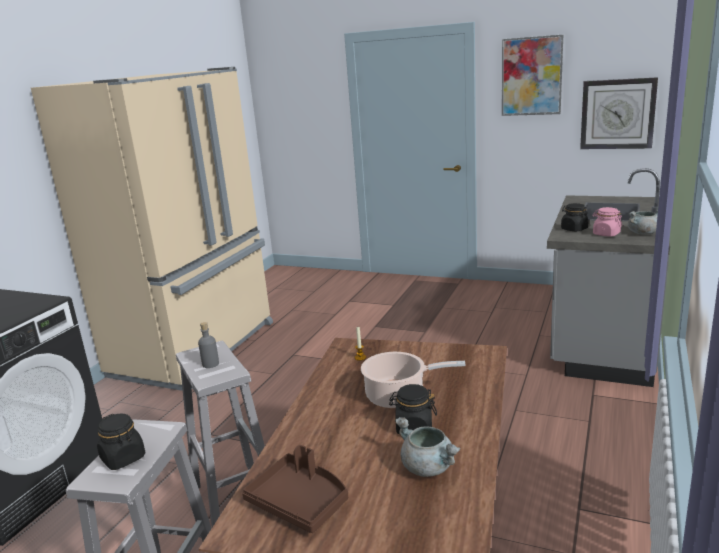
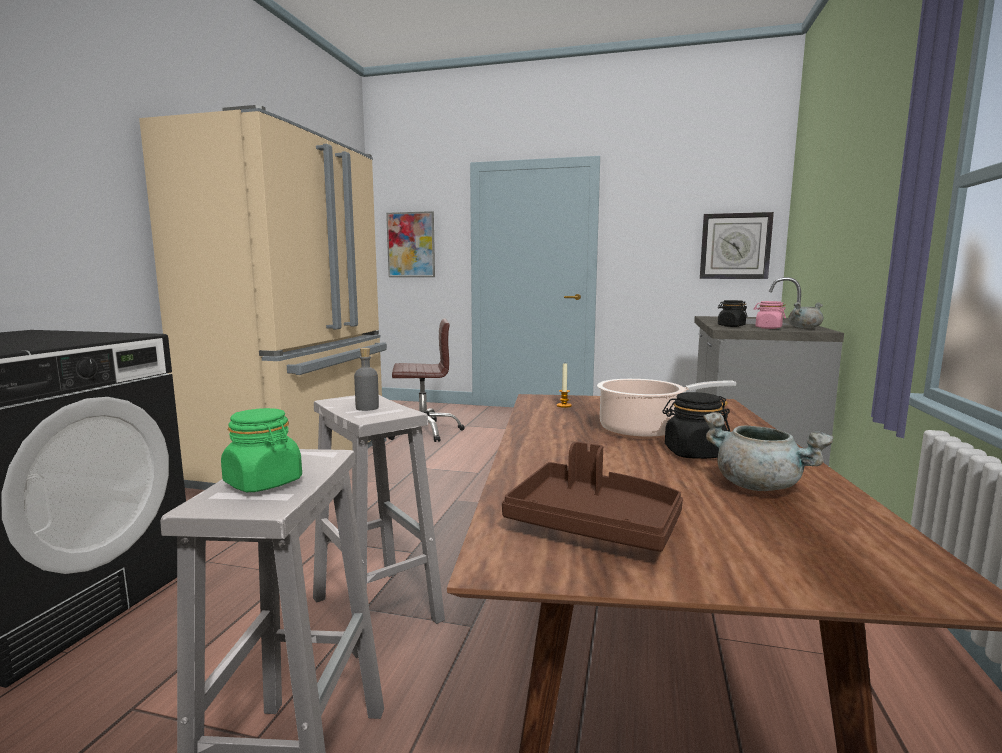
camera: 10 degrees left, 10 degrees down
(123, 458) = (264, 483): black jar -> green jar
(309, 309) = (423, 431): none -> brown office chair
(531, 76) = (653, 208): picture -> picture (411, 245)

